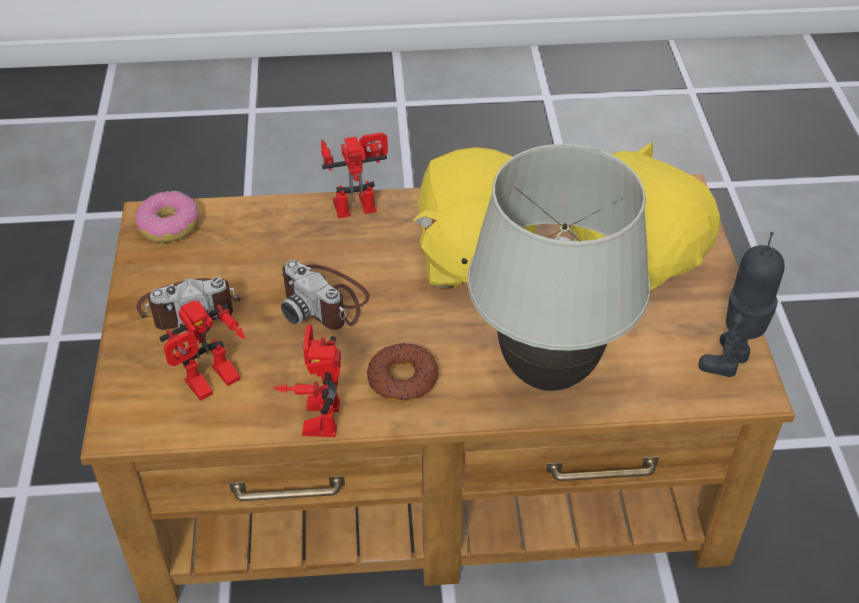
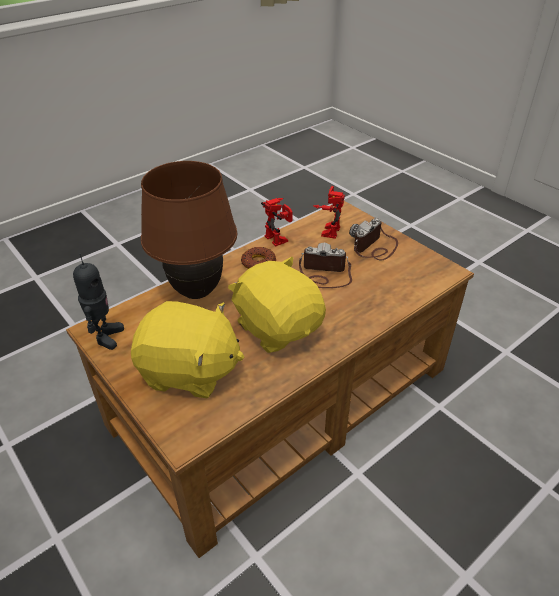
camera: 145 degrees right, 5 degrees down
(169, 225) = (436, 271): donut -> none
(356, 202) = (370, 326): toy robot -> none
(548, 374) = (196, 292): white table lamp -> brown table lamp

